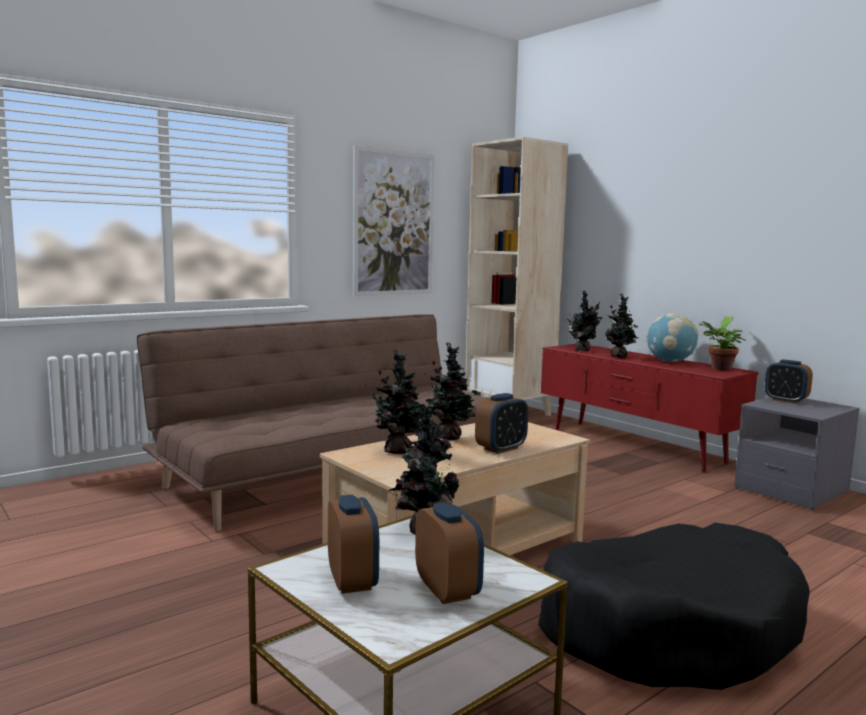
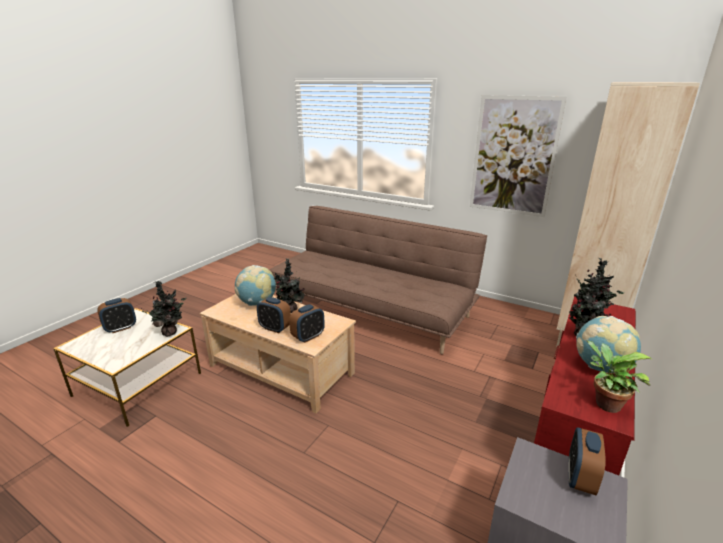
camera: 70 degrees right, 15 degrees up
(400, 451) = (257, 303): potted plant -> globe
(447, 590) = (108, 348): alarm clock -> alarm clock (308, 337)
(668, 628) = (208, 460): black dog bed -> none

